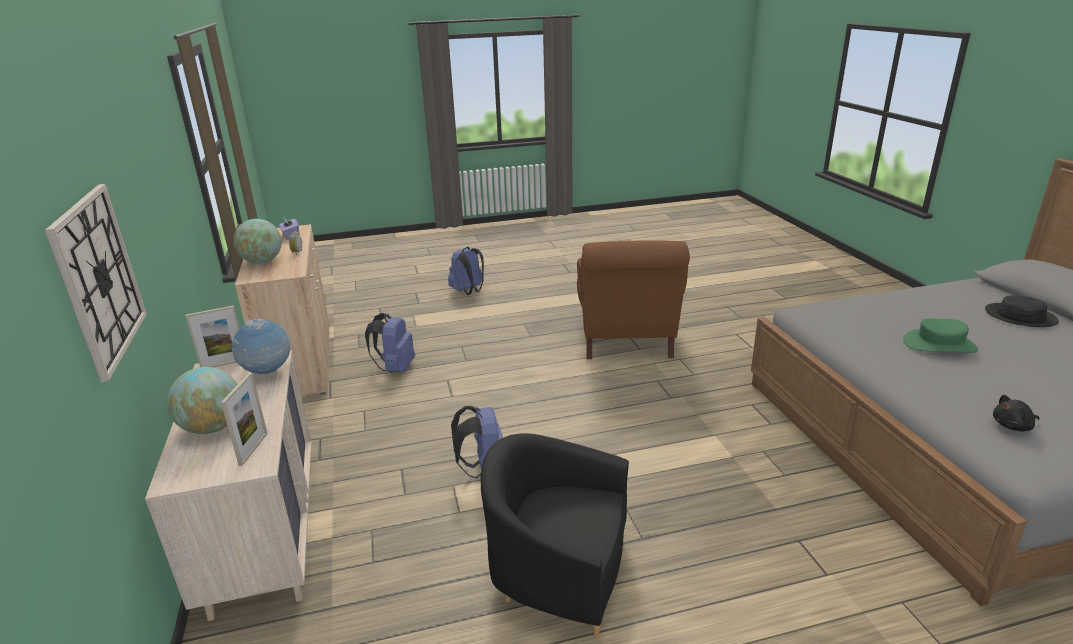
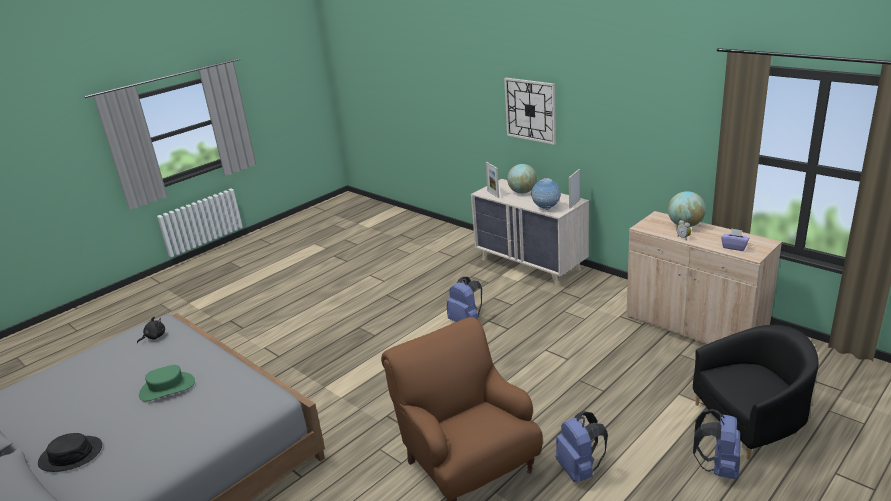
camera: 150 degrees right, 0 degrees up
(395, 368) = (619, 351): blue backpack -> blue backpack (580, 469)
(559, 574) = (388, 302): black armchair -> black armchair (751, 421)

